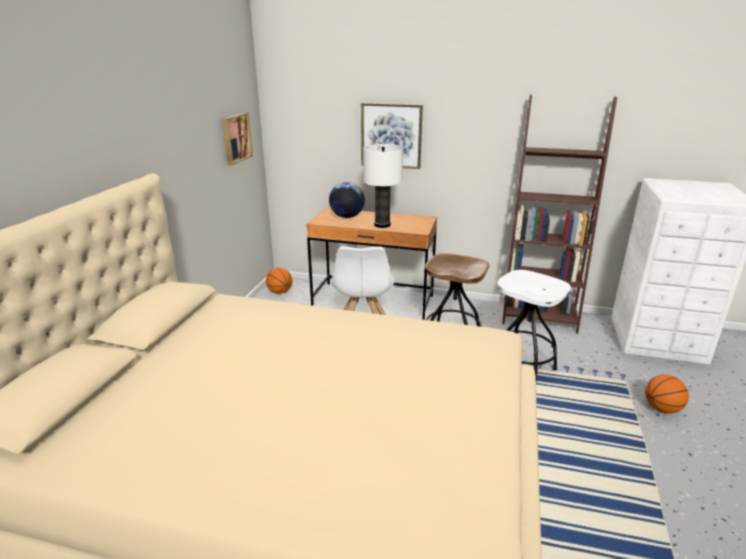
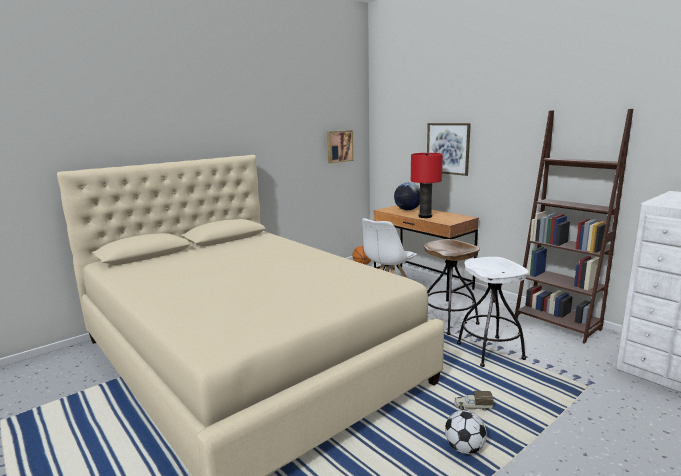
camera: 35 degrees right, 10 degrees down
(382, 225) = (425, 216): white table lamp -> red table lamp
(574, 444) = (472, 407): none -> toy truck
(616, 497) = (464, 448): none -> football
(661, 409) = (601, 416): basketball -> none

